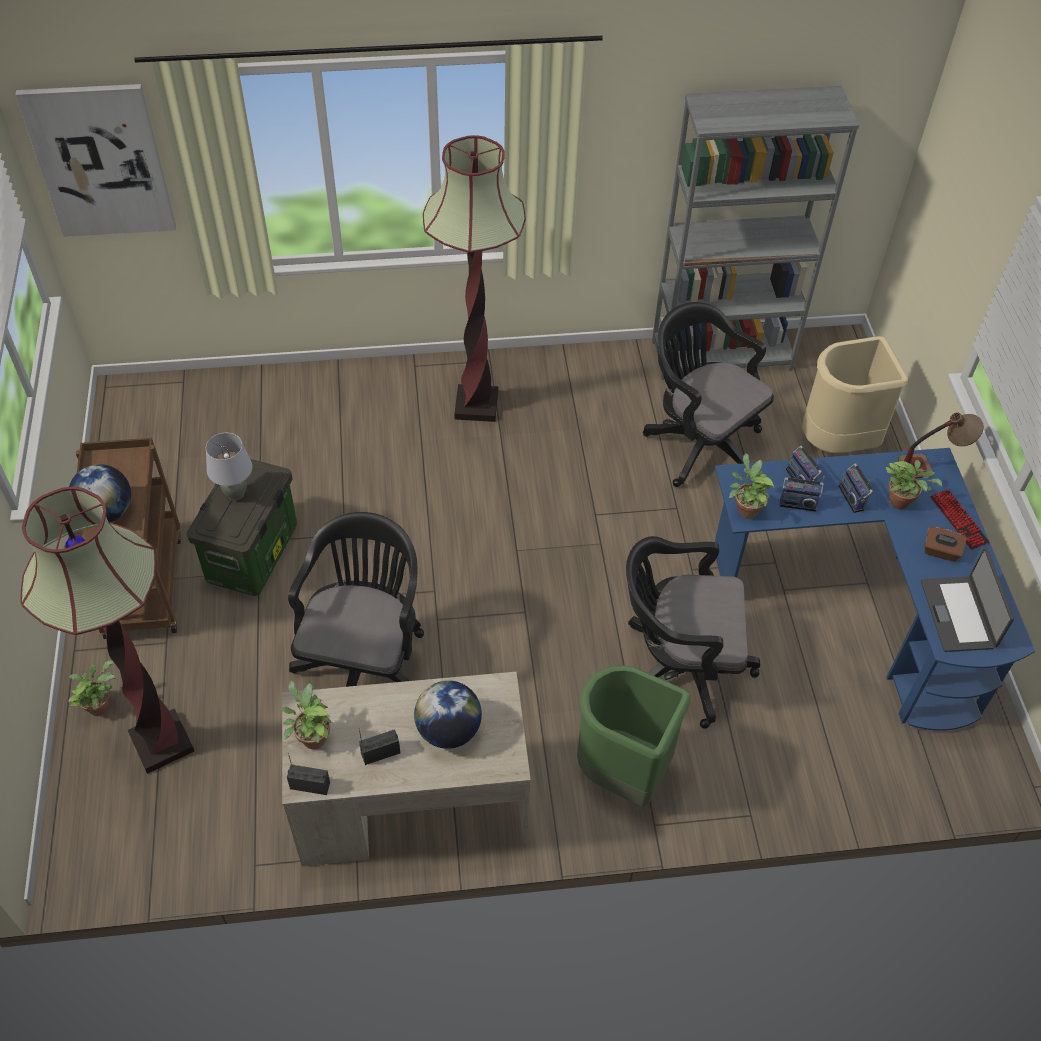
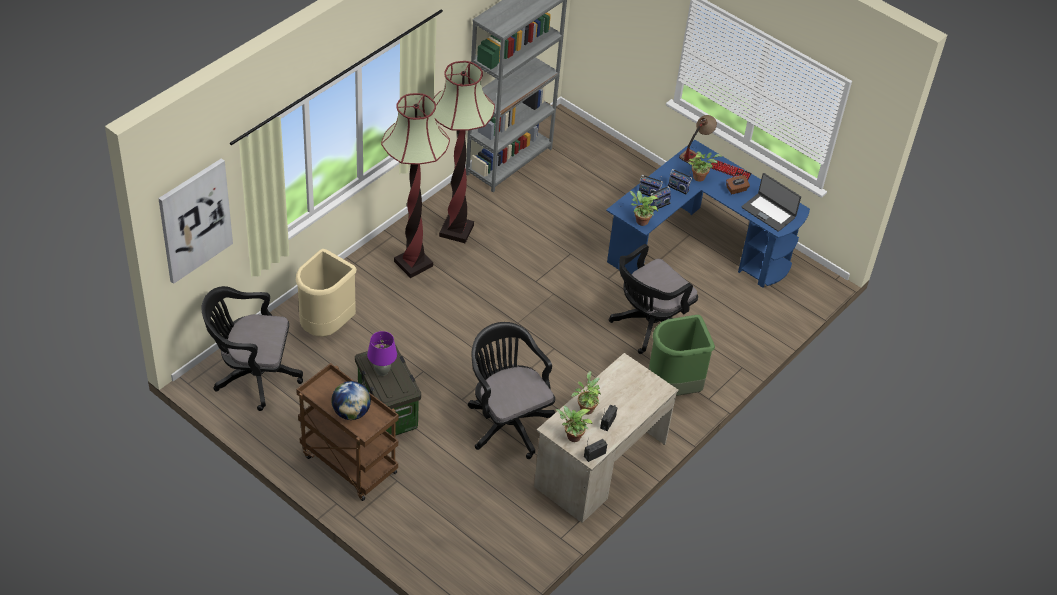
camera: 45 degrees left, 5 degrees down
(100, 705) = (400, 529): potted plant -> potted plant (586, 408)
(162, 742) = (453, 523): floor lamp -> floor lamp (456, 230)
(236, 494) = (382, 372): grey table lamp -> purple table lamp
(448, 730) = (624, 394): globe -> none
(699, 443) = (546, 214): black office chair -> black office chair (252, 376)
(837, 442) = (610, 174): beige trash can -> beige trash can (326, 326)

